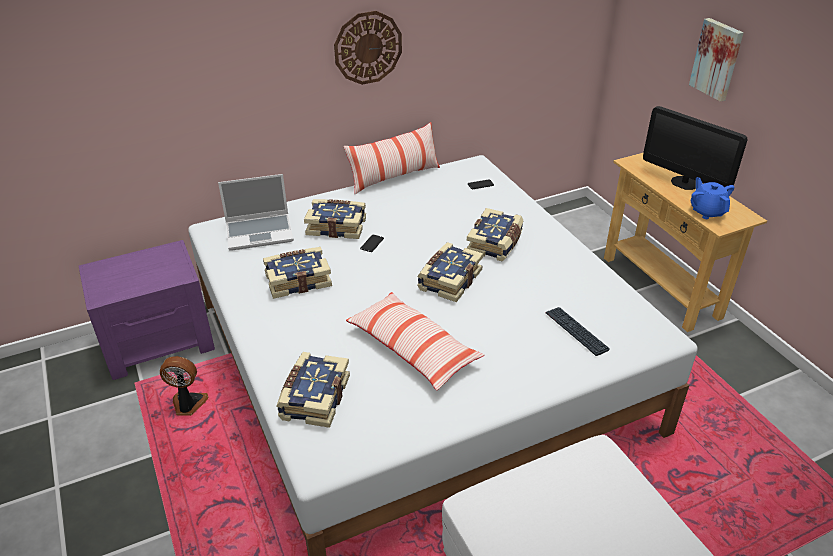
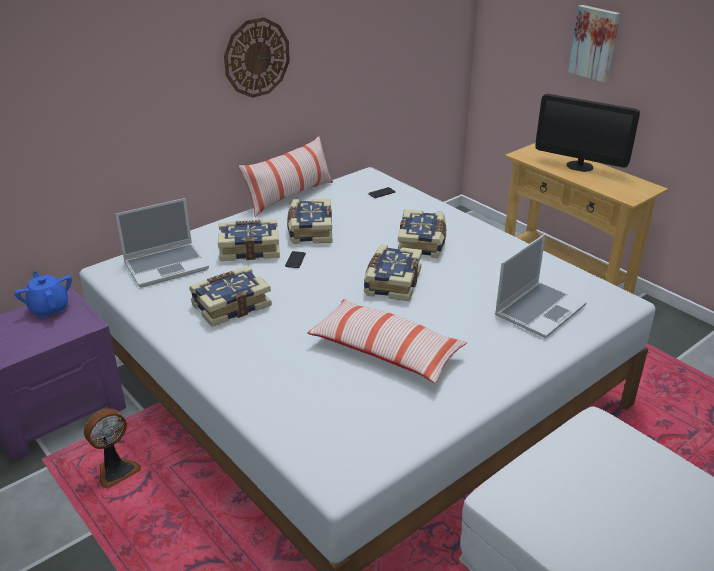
camera: 15 degrees left, 5 degrees down
(188, 404) = (116, 470): fan -> fan turned 150 degrees clockwise
(313, 398) = (302, 416): book -> book (309, 230)
(576, 331) = (539, 310): keyboard -> laptop
(707, 211) = (612, 187): blue teapot -> blue teapot (49, 308)

